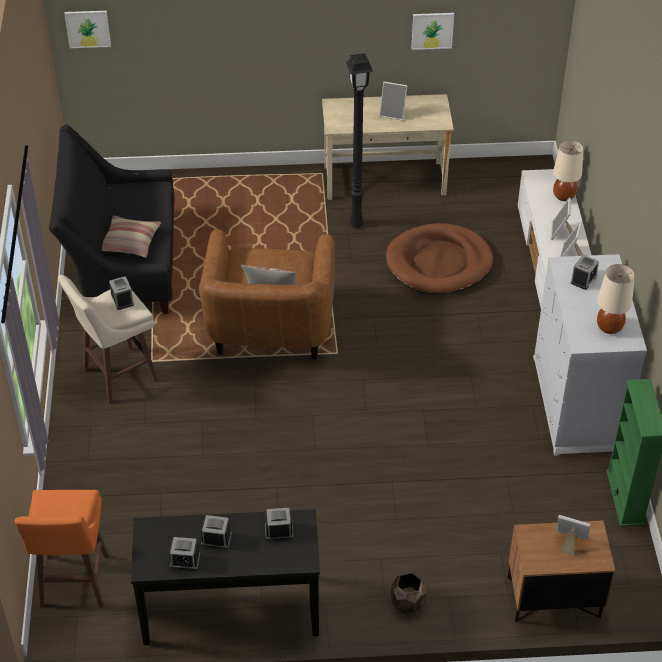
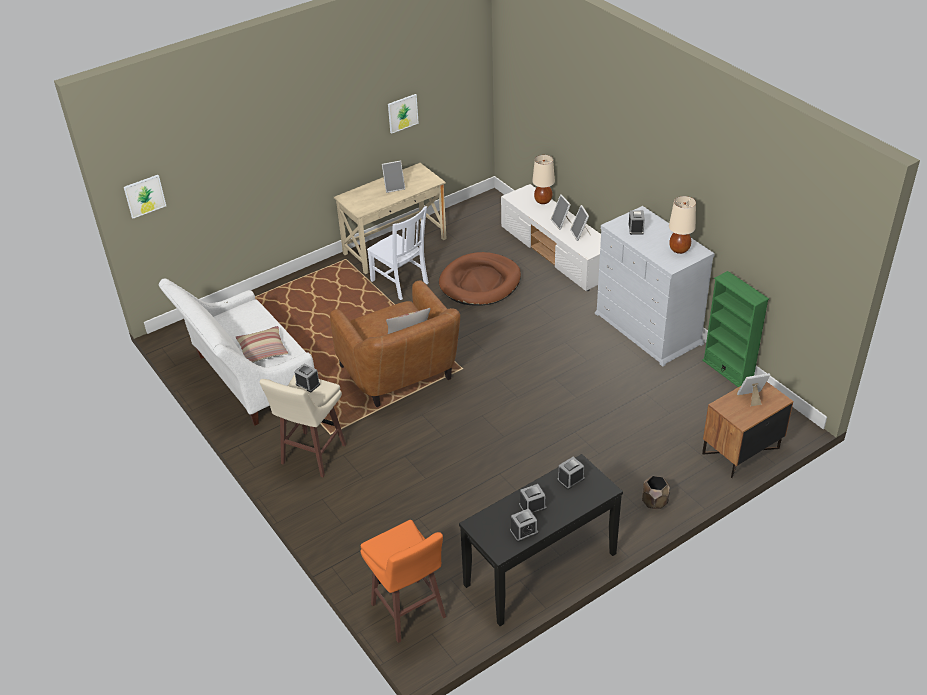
camera: 30 degrees left, 5 degrees down
(123, 265) = (248, 380): black sofa -> white sofa
(355, 225) = (400, 282): black floor lamp -> white chair

